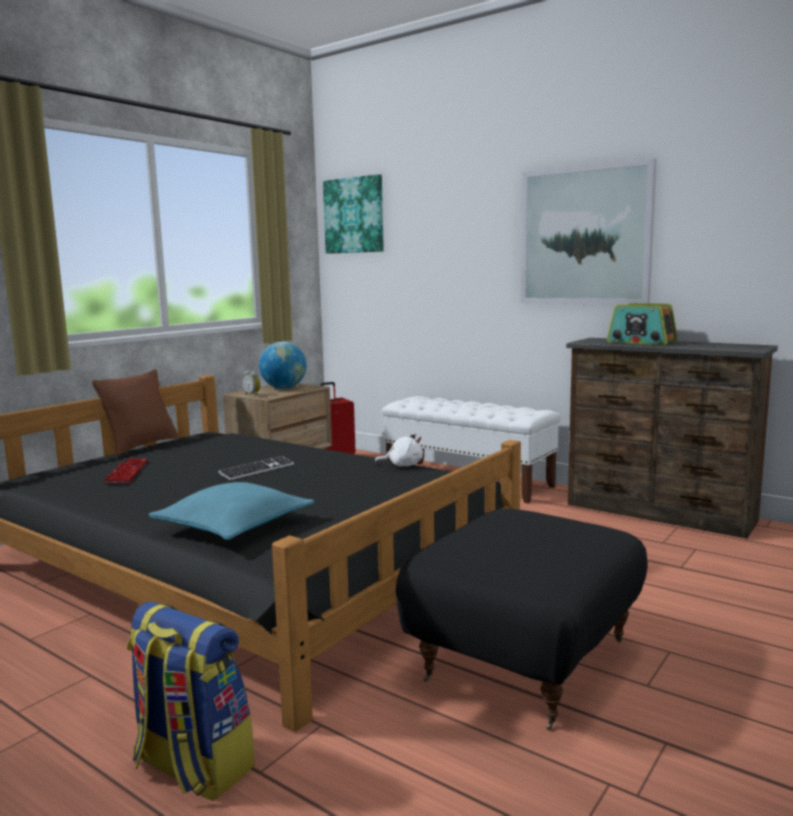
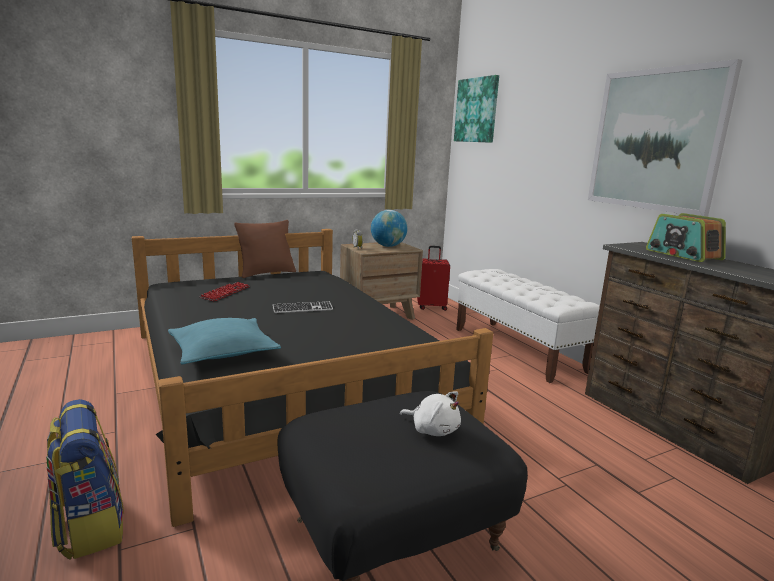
camera: 25 degrees right, 5 degrees up
(403, 465) = (409, 329): white plush toy -> white plush toy (433, 429)

